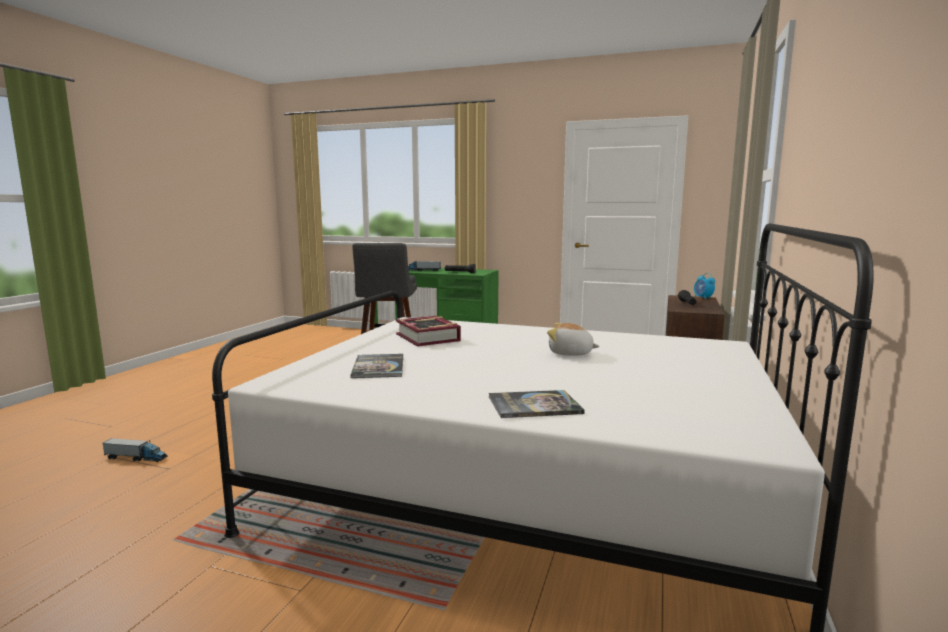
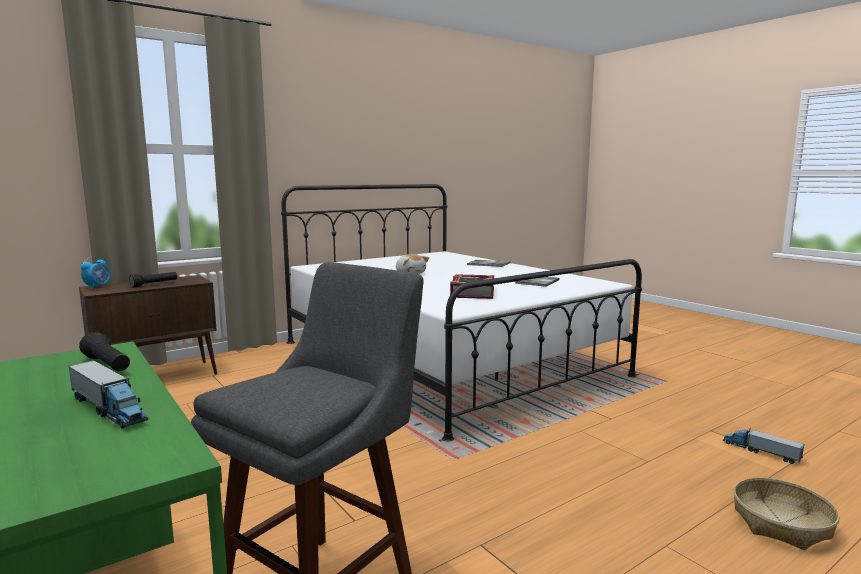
camera: 145 degrees left, 0 degrees up
(174, 415) = (782, 523): none -> basket

